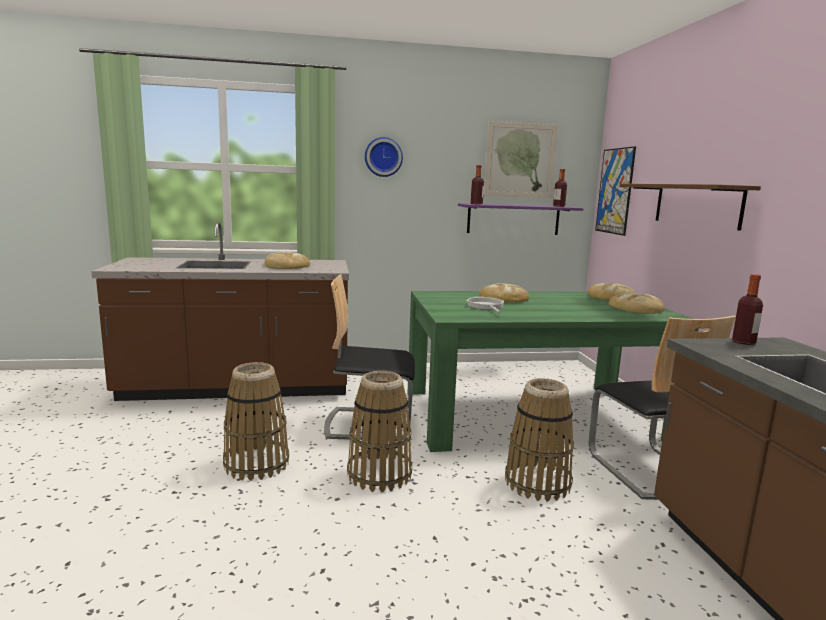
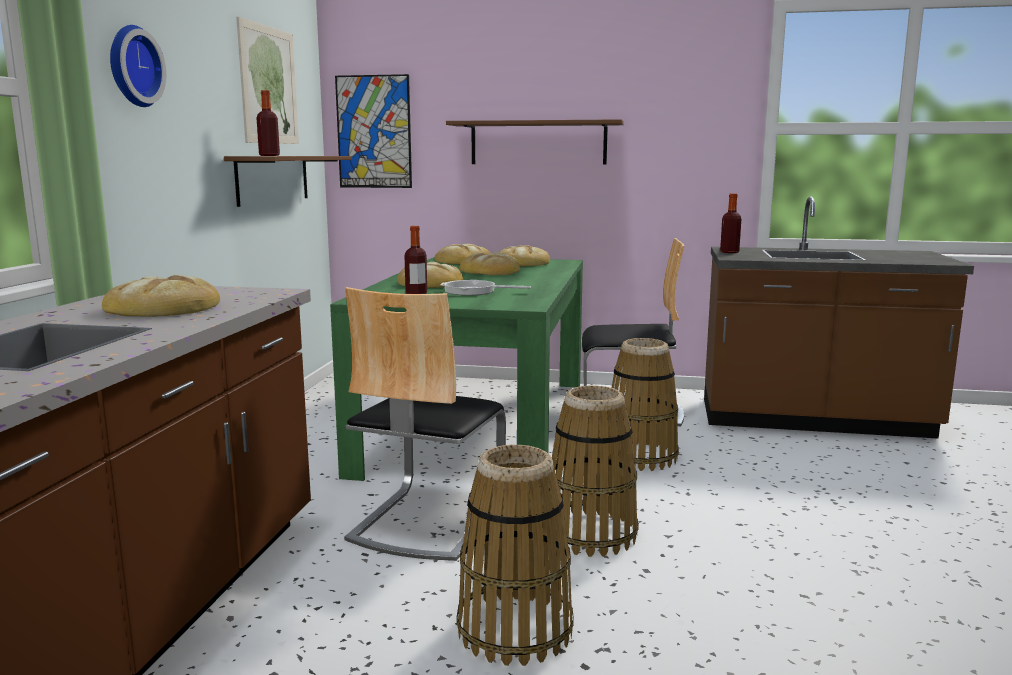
camera: 70 degrees left, 0 degrees up
(513, 219) = (273, 179): purple shelf -> brown shelf
(559, 206) = (317, 155): bottle -> bottle (416, 294)
(578, 304) = (490, 271): none -> bread

